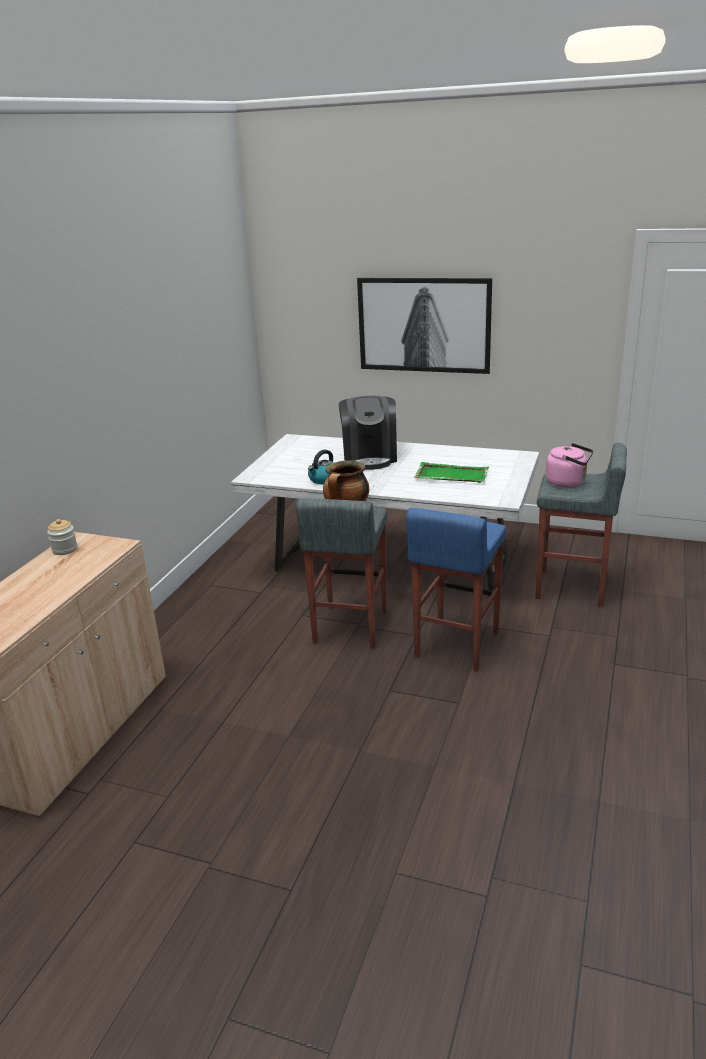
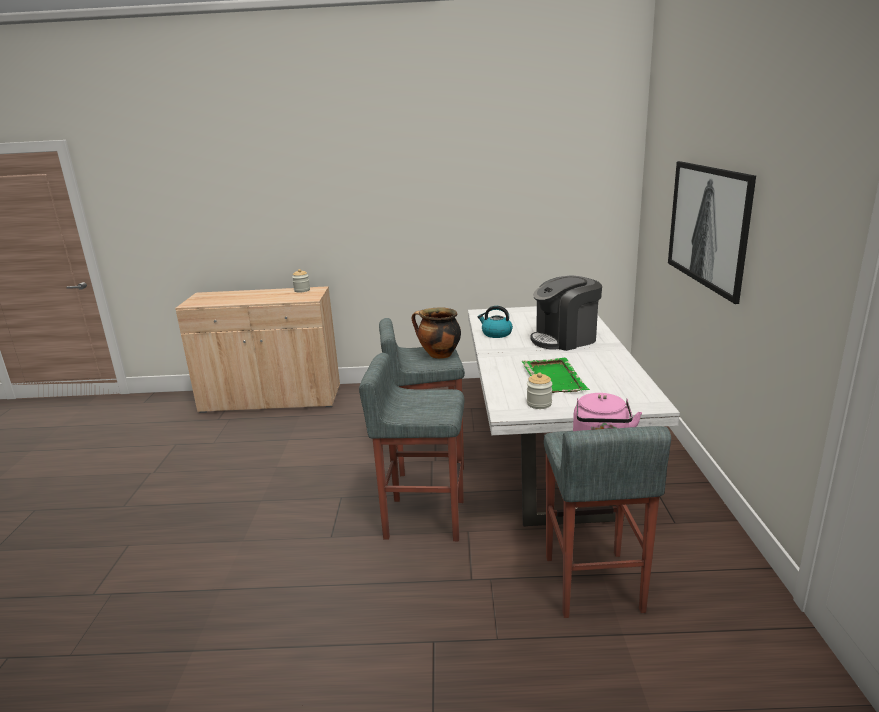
camera: 70 degrees right, 5 degrees down
(455, 645) = (423, 518): blue stool -> grey stool
(498, 488) = (539, 404): none -> jar

